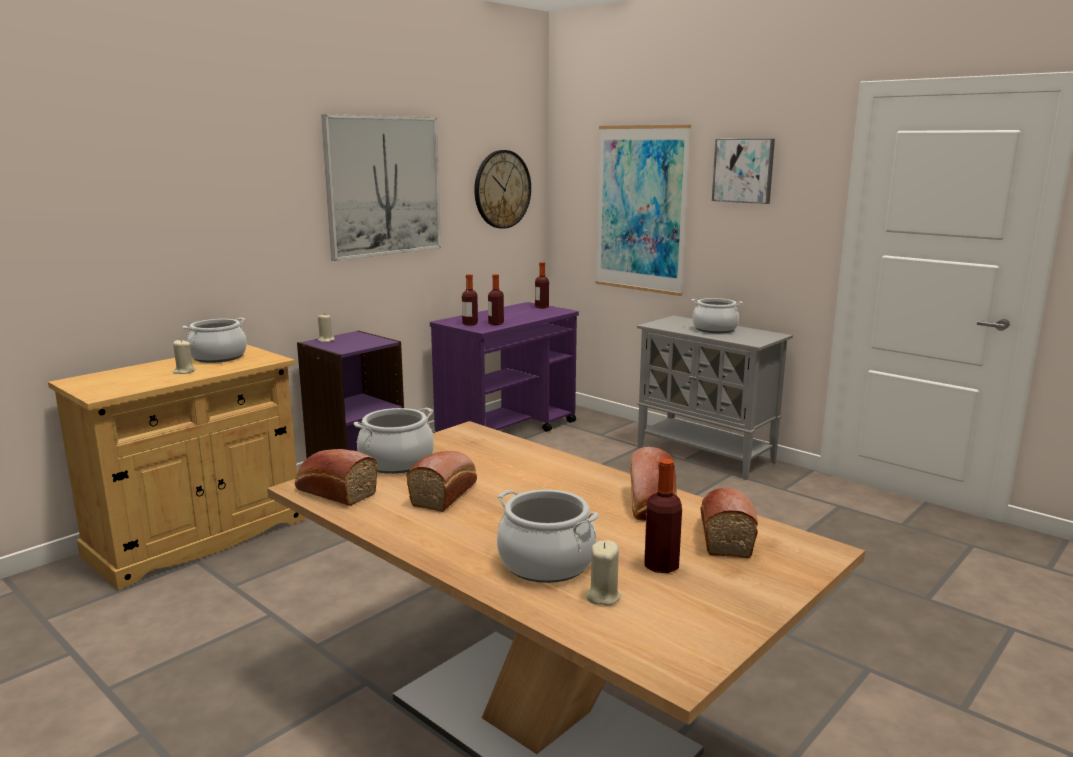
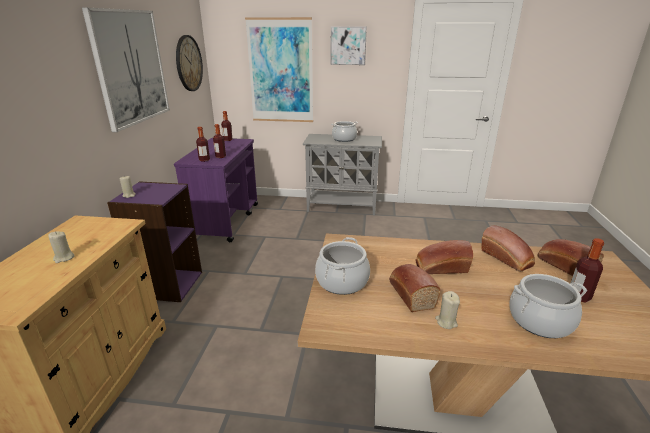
camera: 35 degrees left, 10 degrees up
(218, 357) = (72, 234): cooking pot -> none
(333, 491) = (347, 323): bread -> bread (440, 268)
(602, 596) = (597, 330): beige candle -> beige candle (446, 322)

